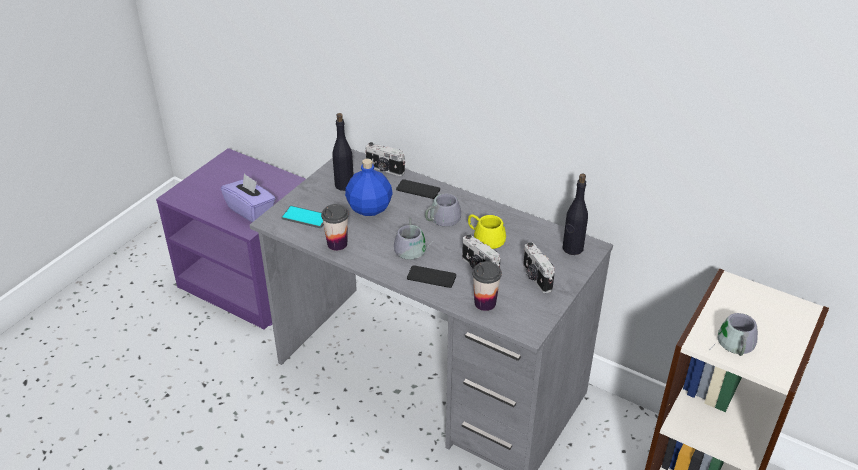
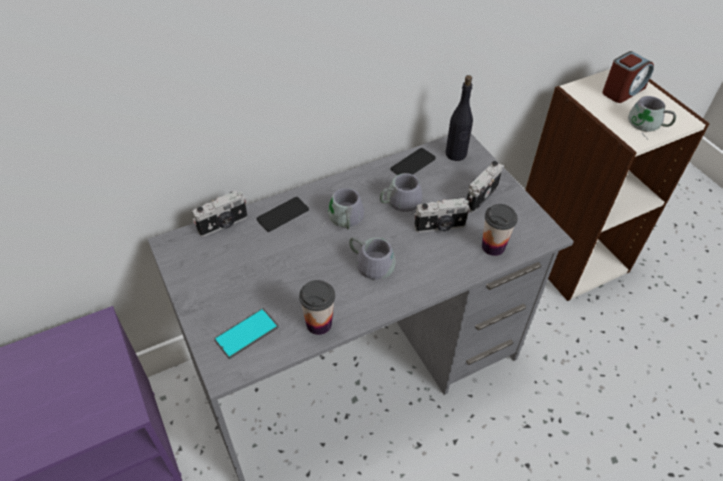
camera: 60 degrees left, 10 degrees up
(251, 210) = (95, 396): purple tissue box -> none
(344, 185) = (218, 271): black bottle -> none
(368, 208) = (279, 268): blue bottle -> none
(431, 277) = (430, 268): phone -> phone (413, 164)
(487, 236) = (397, 199): yellow mug -> grey mug
(536, 278) = (480, 196): camera -> camera turned 120 degrees clockwise
(771, 315) = (623, 91): none -> alarm clock

